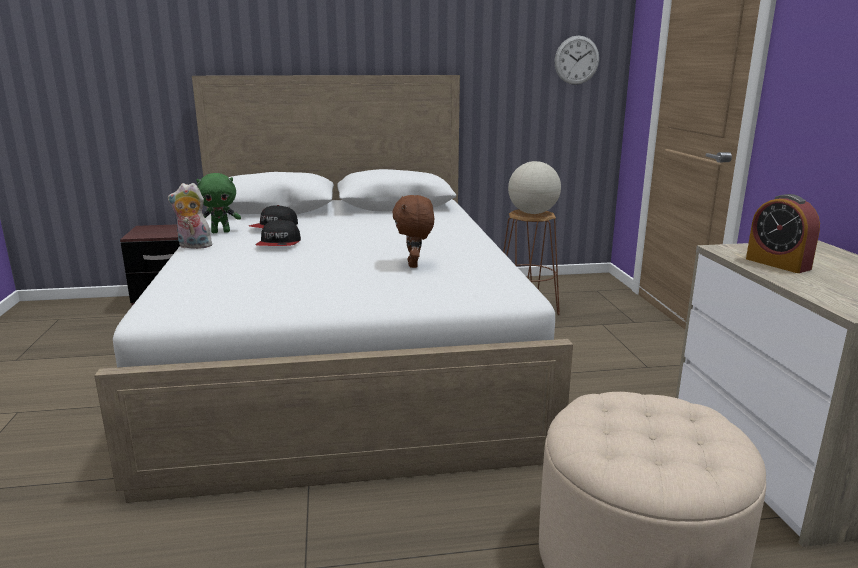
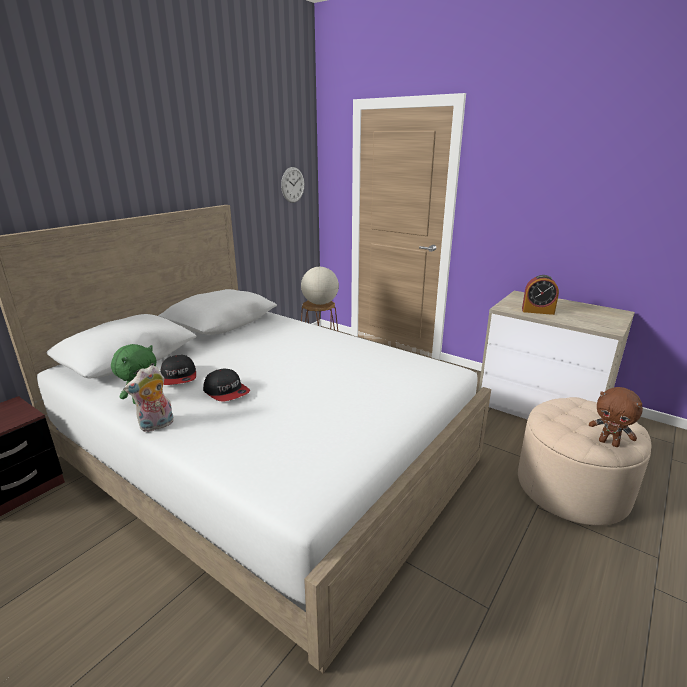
camera: 45 degrees left, 5 degrees up
(414, 265) = (358, 372): brown plush toy -> brown plush toy (609, 443)

